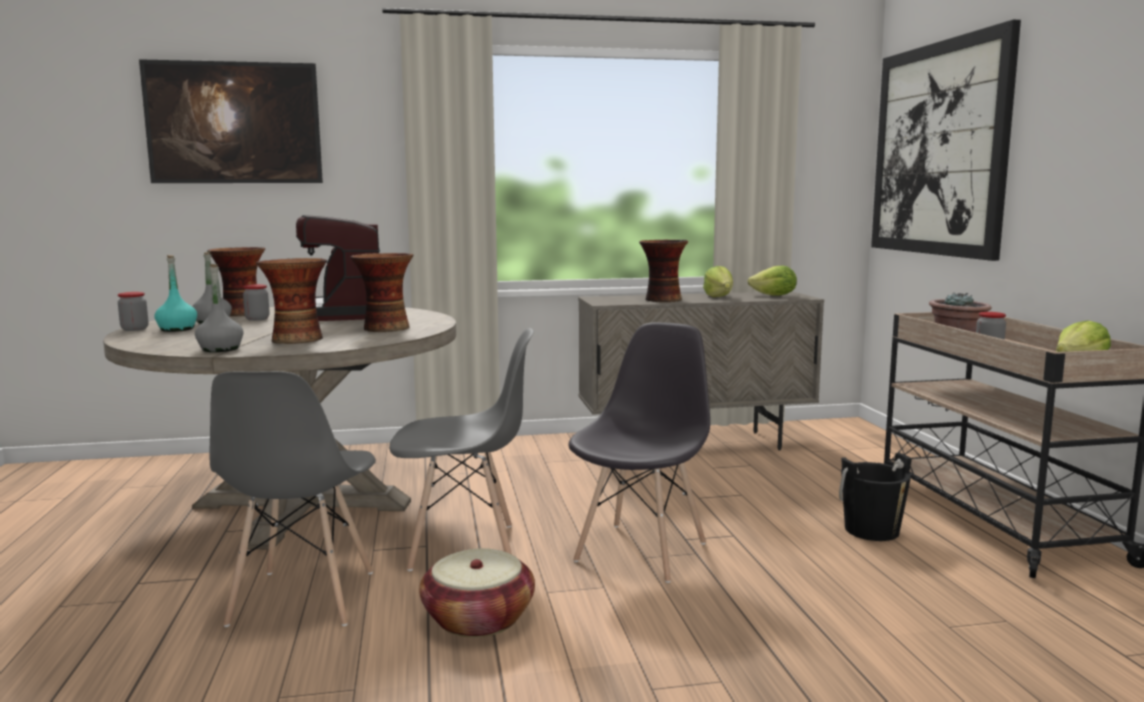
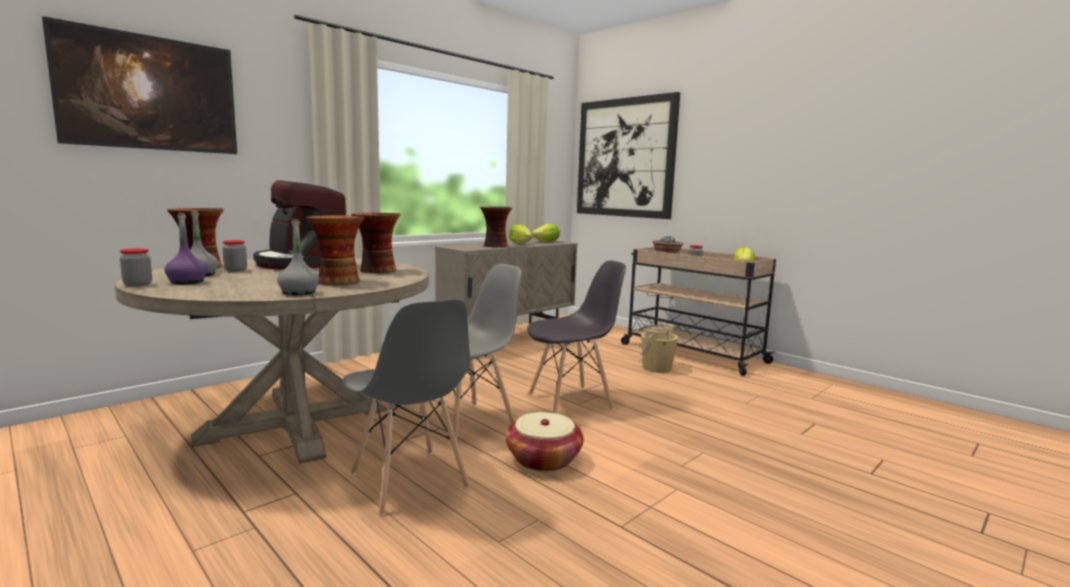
camera: 35 degrees left, 0 degrees up
(177, 329) = (187, 282): turquoise bottle -> purple bottle
(641, 551) = (571, 401): grey chair -> grey chair turned 75 degrees clockwise
(871, 530) = (657, 368): black bucket -> beige bucket

